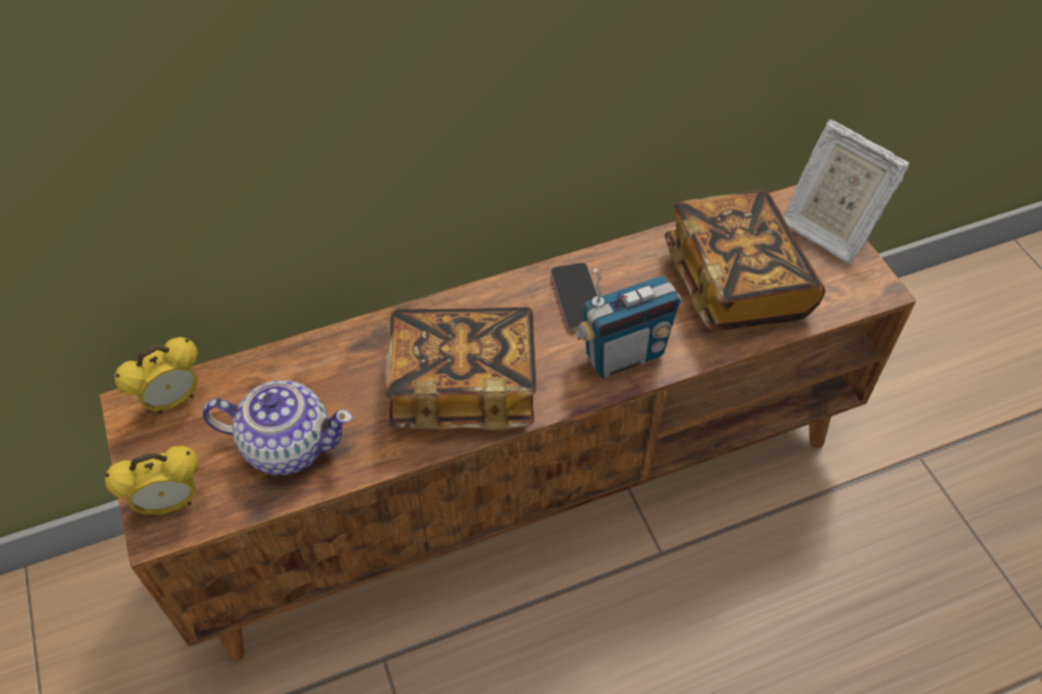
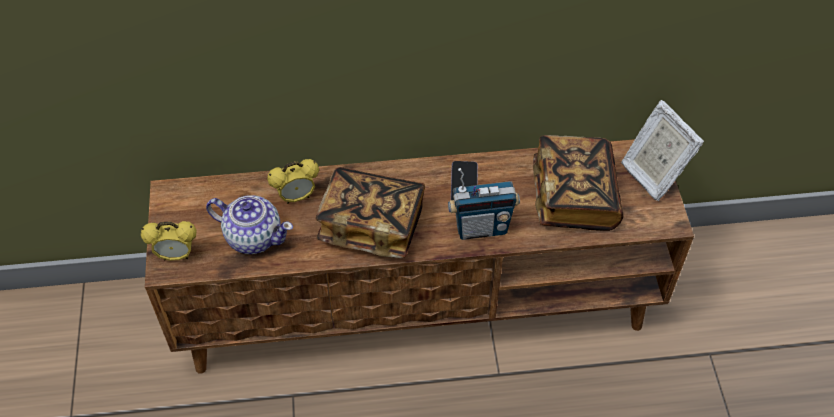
camera: 15 degrees right, 0 degrees up
(173, 400) = (193, 194): alarm clock -> alarm clock (297, 197)

